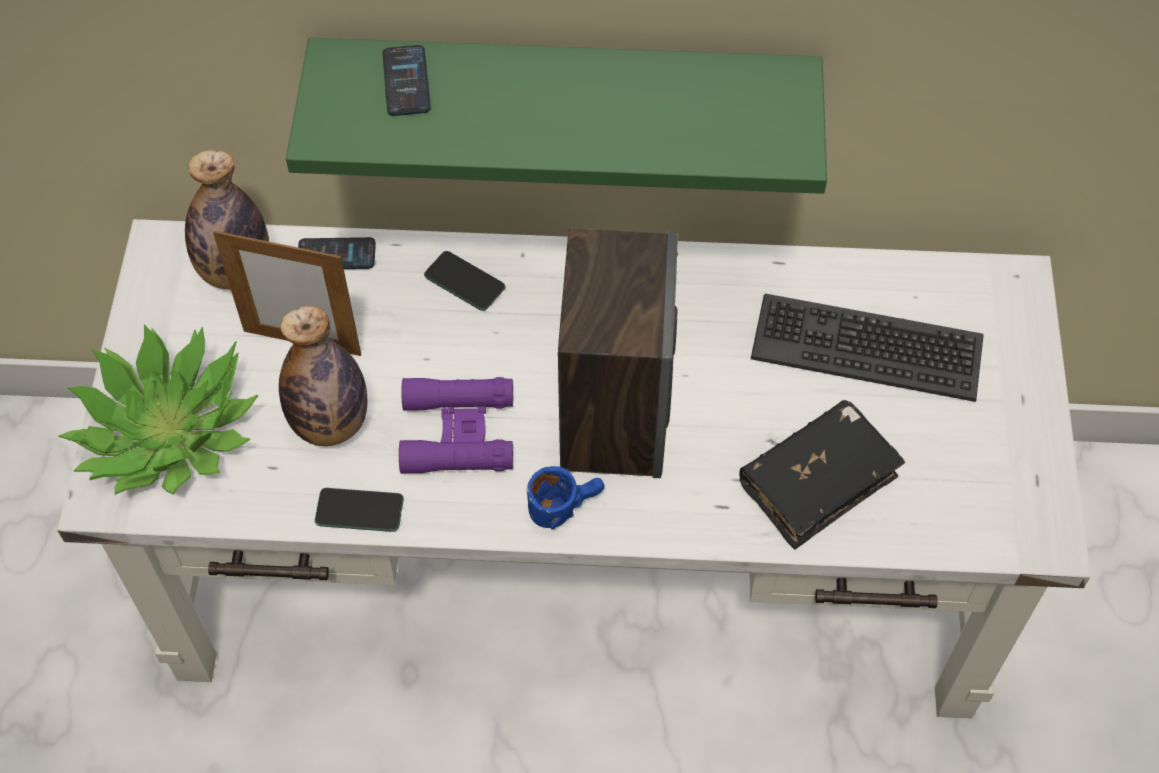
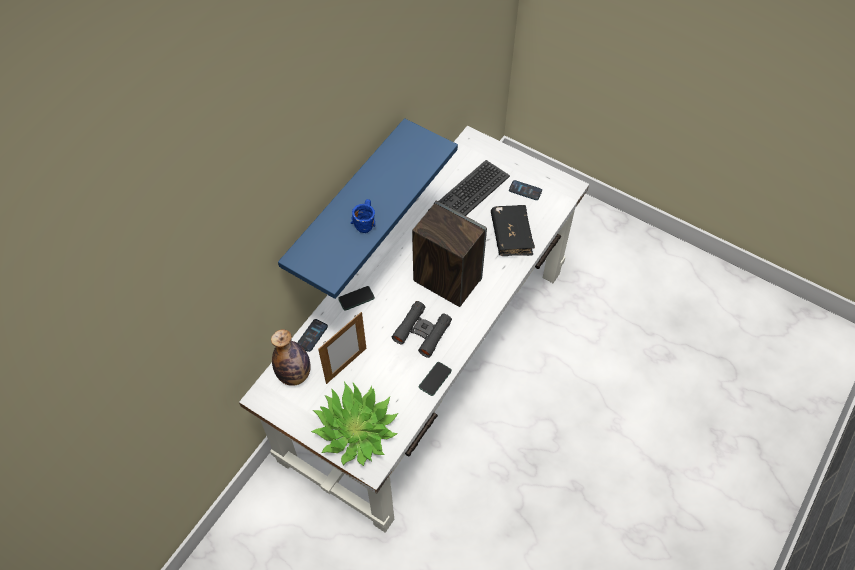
camera: 60 degrees left, 0 degrees up
(330, 424) = (390, 372): bottle -> none
(406, 81) = (325, 240): phone -> phone (525, 190)
(458, 432) = (422, 332): purple binoculars -> black binoculars
(564, 93) = (346, 203): green shelf -> blue shelf
(564, 505) = (473, 313): blue mug -> blue mug (364, 220)

